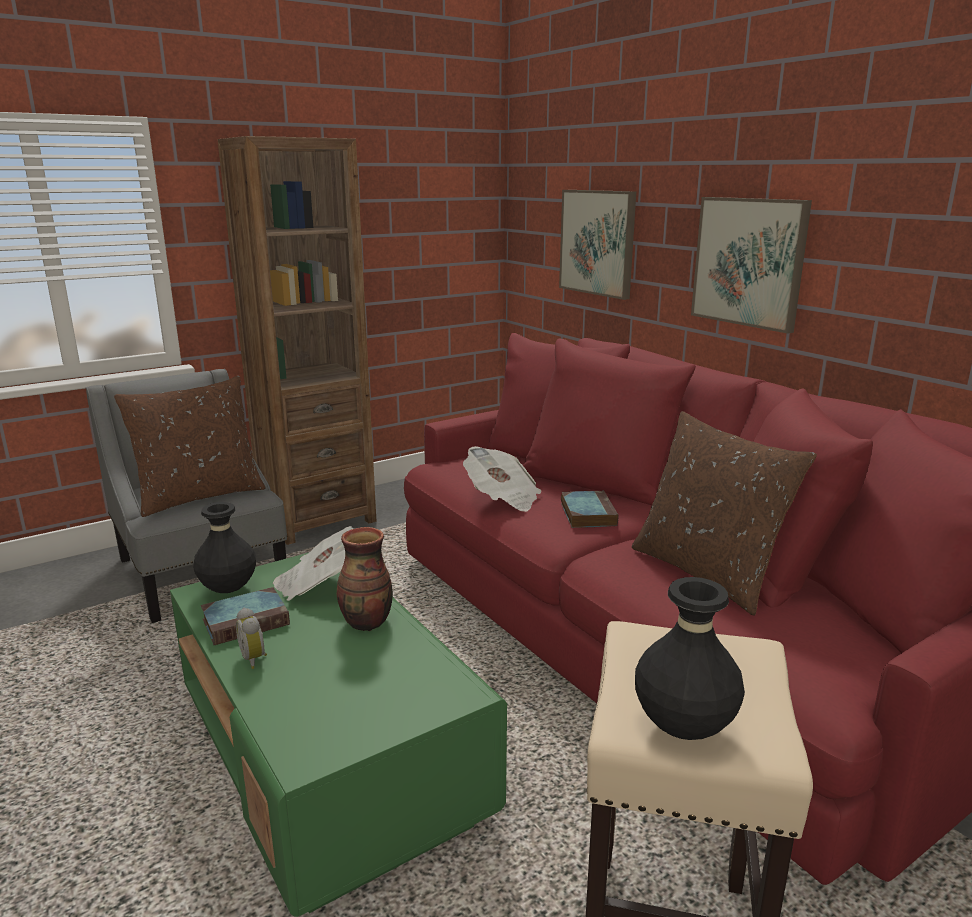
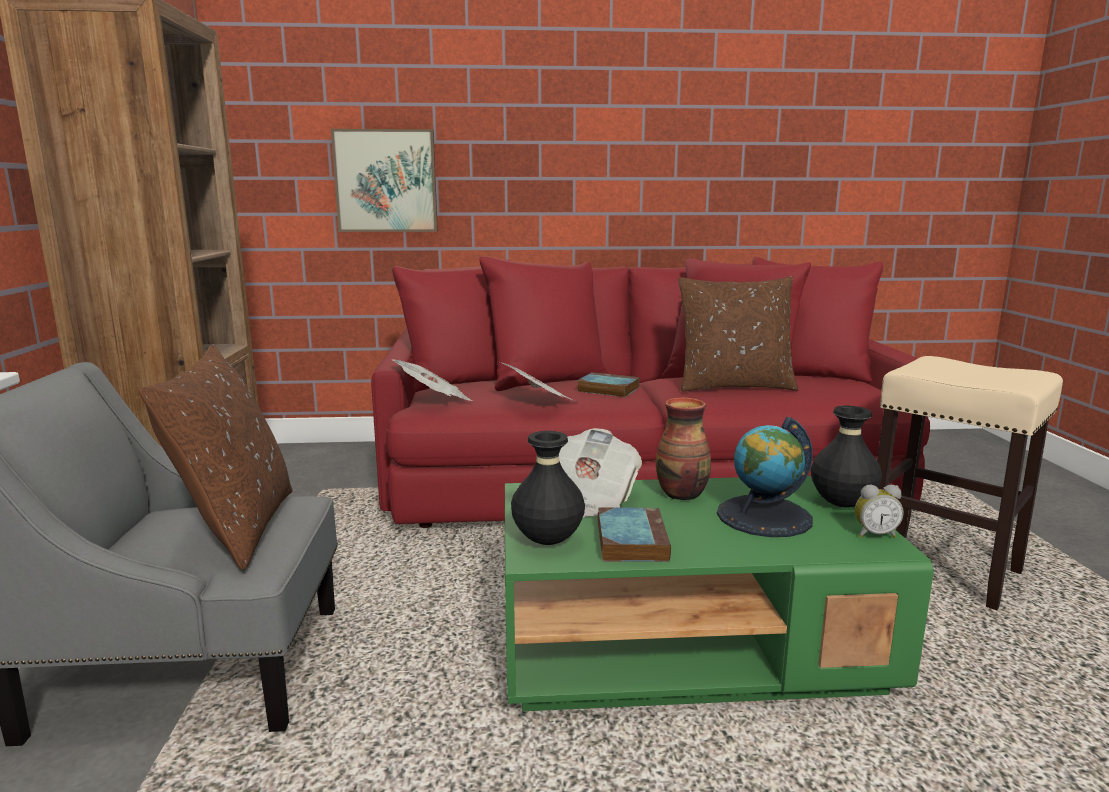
camera: 60 degrees left, 5 degrees down
(255, 658) = (711, 545): alarm clock -> alarm clock (874, 534)
(339, 674) = (764, 516): none -> globe
(457, 464) = (434, 400): none -> newspaper
(683, 728) = (1020, 379): black vase -> black vase (841, 505)
(749, 262) = (567, 184): picture -> none

